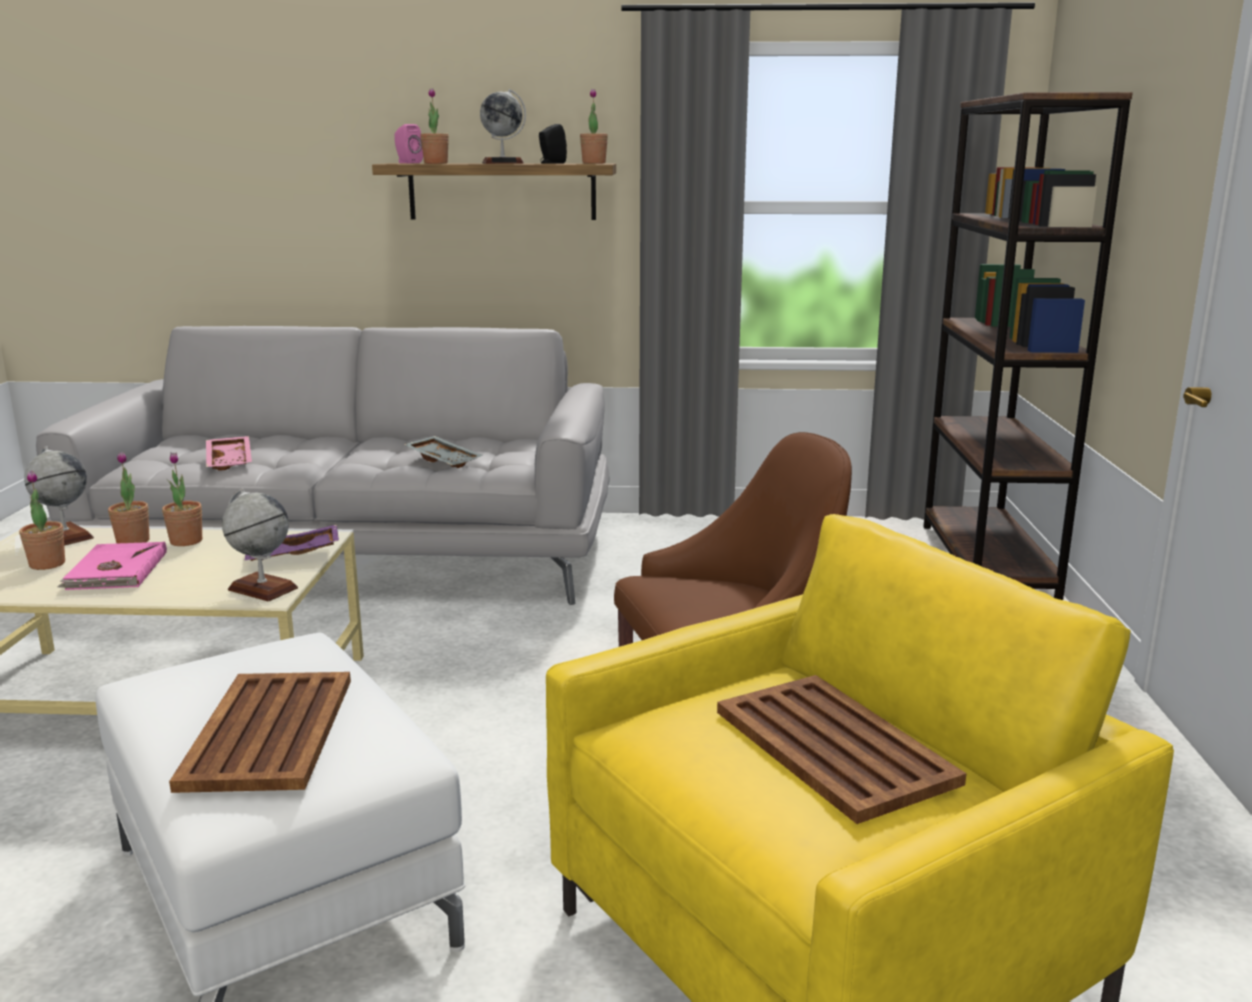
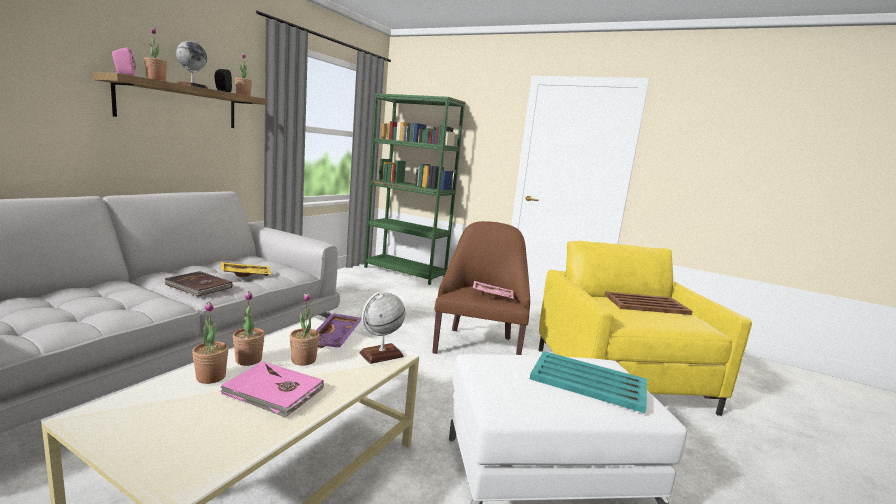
camera: 65 degrees left, 5 degrees down
(47, 564) = (204, 418): potted plant -> potted plant (303, 360)
(65, 536) = (135, 402): globe -> none
(231, 461) = (91, 313): pink tray -> pink tray (492, 295)
(268, 733) = (589, 382): brown tray -> turquoise tray
(362, 460) = (198, 286): none -> brown book
(445, 460) = (246, 274): grey tray -> yellow tray
(987, 561) = (405, 272): brown bookcase -> green bookcase

